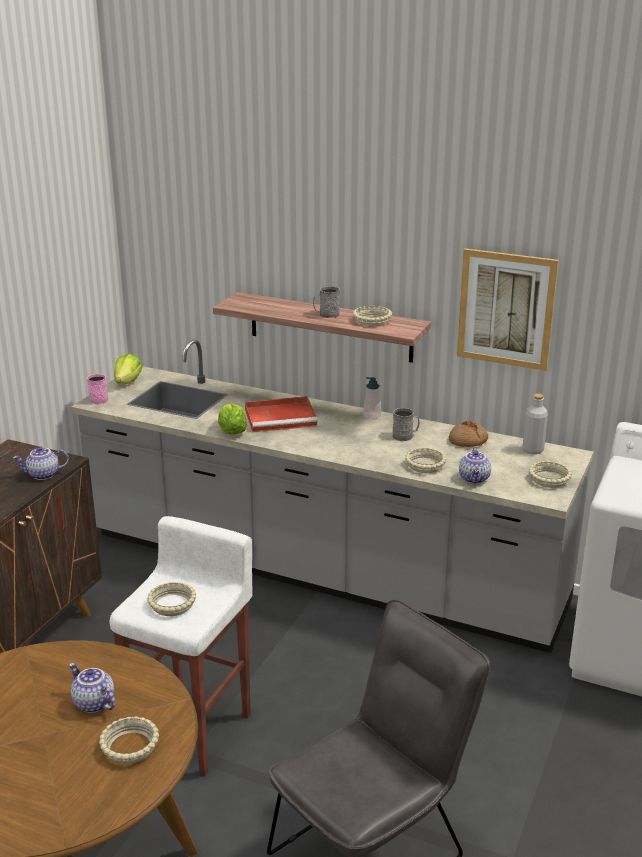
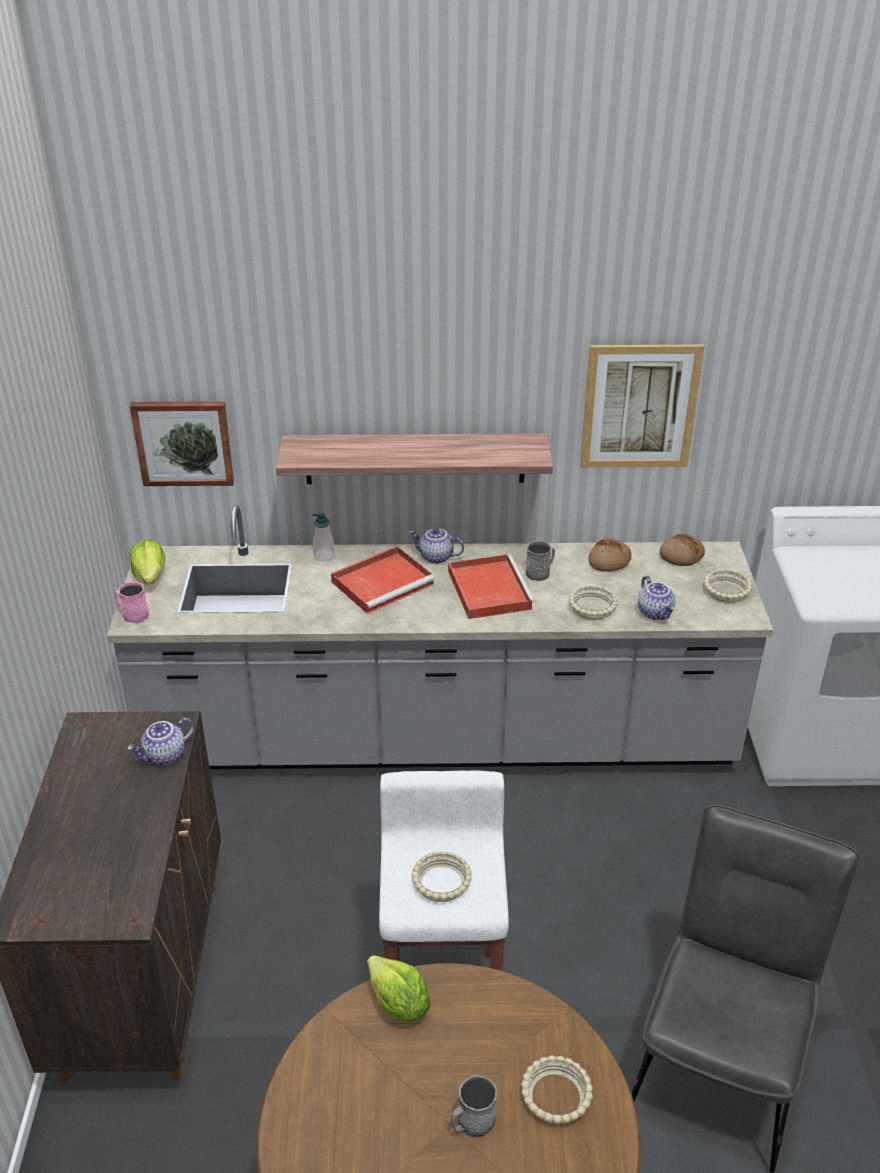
camera: 25 degrees left, 10 degrees up
(93, 703) = (469, 1056): teapot -> teapot (435, 557)
(172, 287) = (184, 442): none -> picture
(231, 431) = (342, 620): lettuce -> lettuce (399, 1004)
(326, 315) = (423, 450): grey mug -> grey mug (472, 1123)
(355, 437) = (488, 589): none -> red tray
(371, 320) = (482, 447): beige bowl -> none
(372, 416) = (482, 553): soap dispenser -> soap dispenser (324, 556)
(533, 450) = (681, 556): grey bottle -> bread

